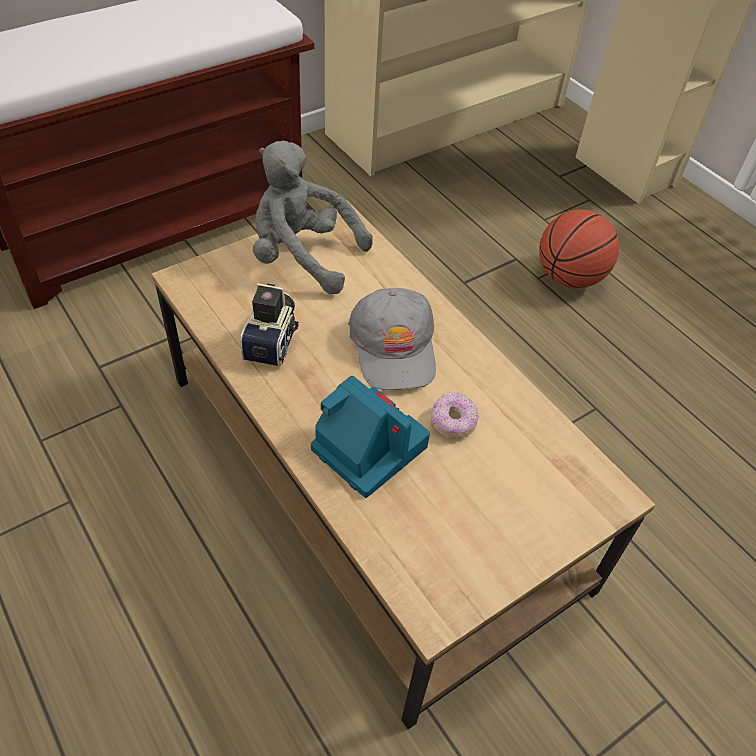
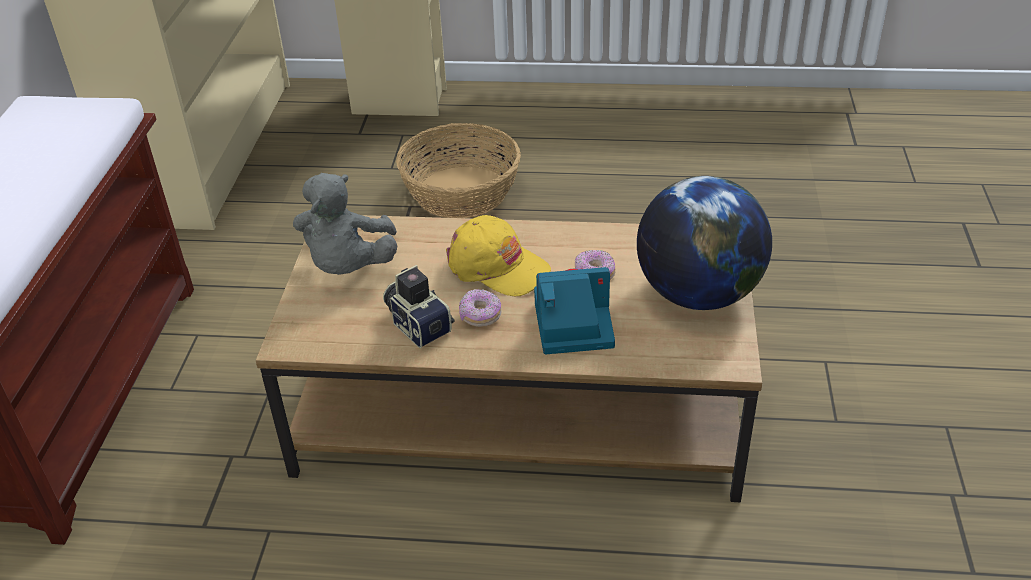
camera: 45 degrees left, 10 degrees down
(302, 257) = (349, 267): grey plush toy -> grey plush toy turned 60 degrees counterclockwise
(320, 374) = (480, 316): none -> donut
(394, 347) = (497, 266): grey cap -> yellow cap
(507, 523) = (698, 294): none -> globe
(569, 277) = (461, 192): basketball -> basket

